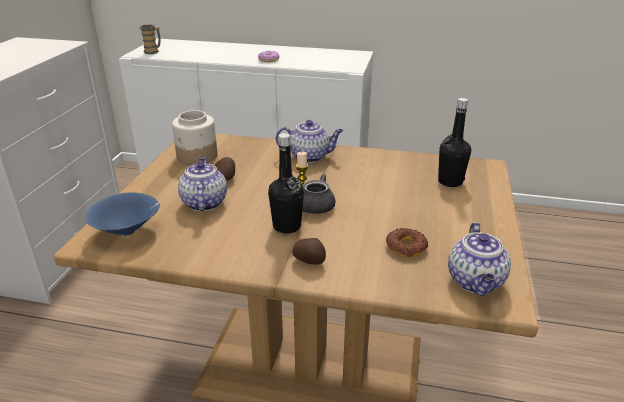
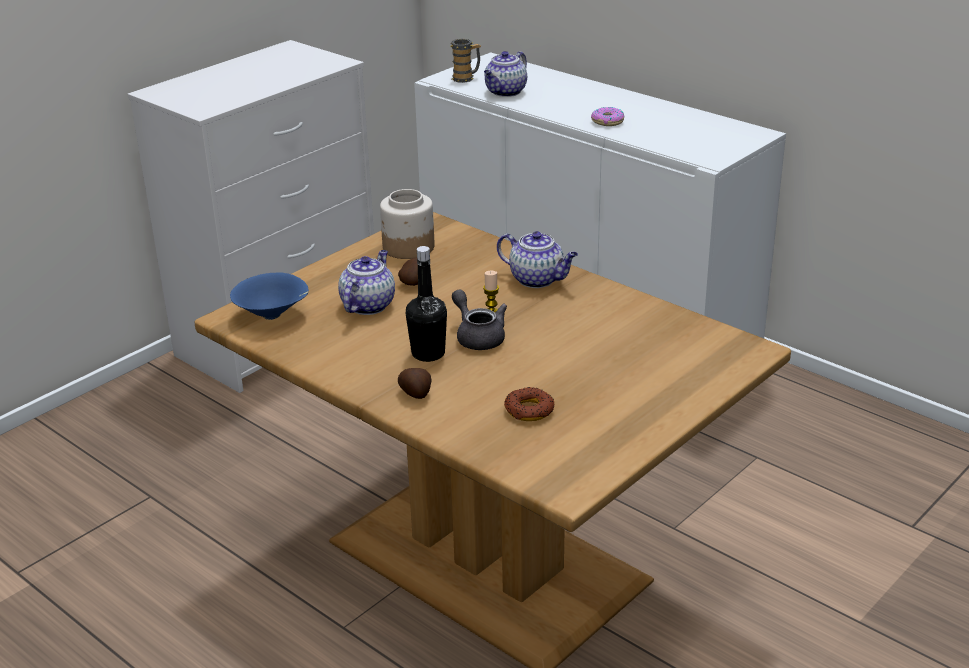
camera: 30 degrees right, 0 degrees up
(450, 181) = (674, 355): black bottle -> none
(476, 282) = (560, 464): teapot -> teapot (505, 92)

